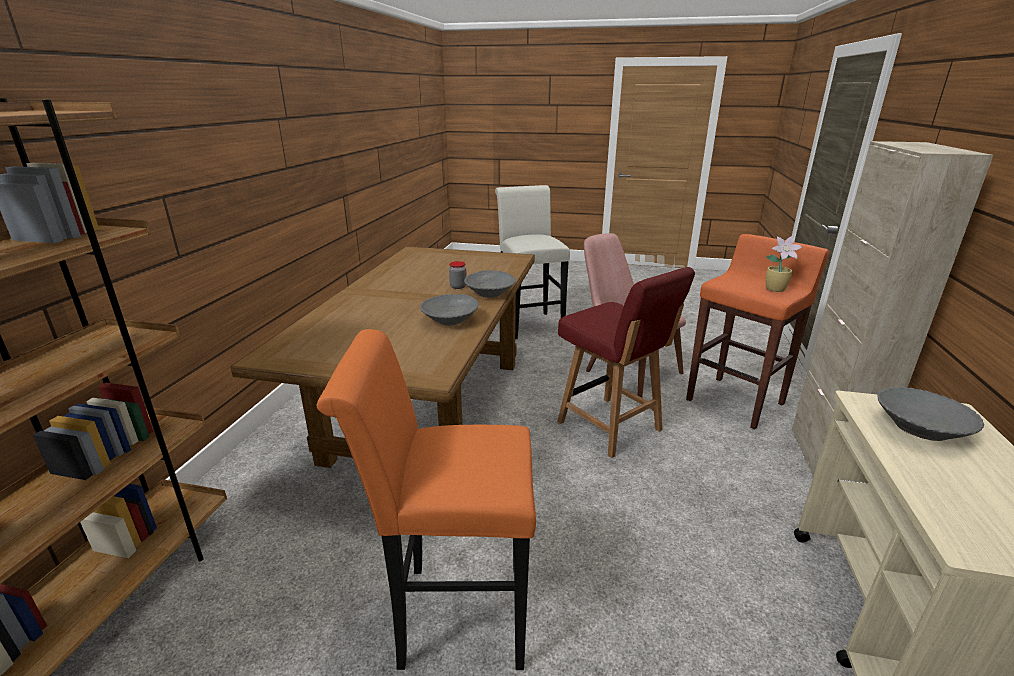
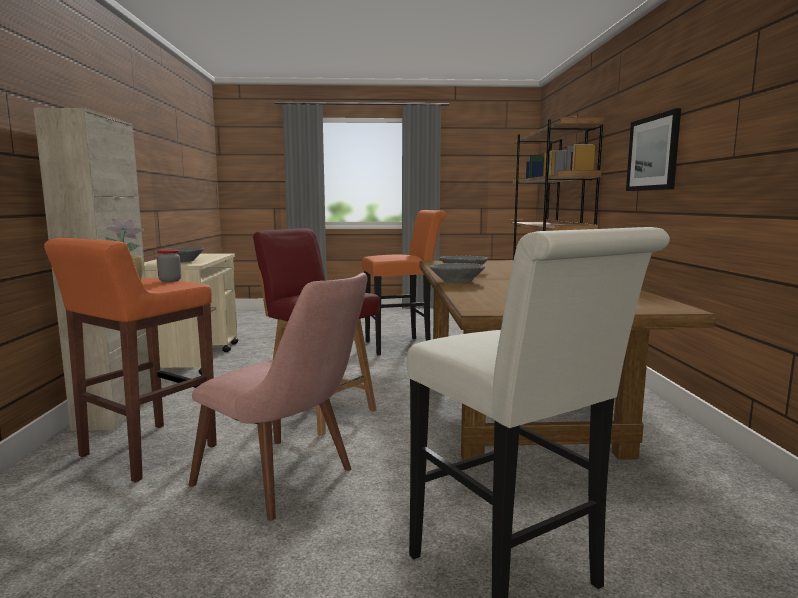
camera: 165 degrees right, 15 degrees down
(194, 171) = (653, 153): none -> picture
(458, 286) = (499, 283): jar -> jar (170, 281)

